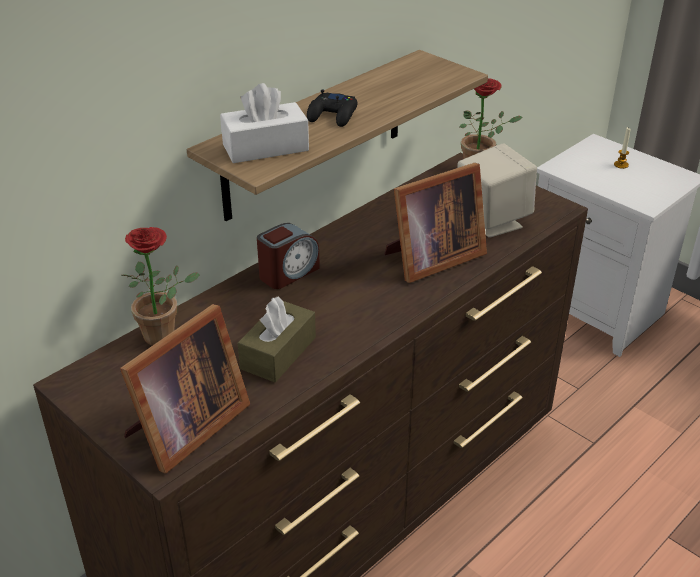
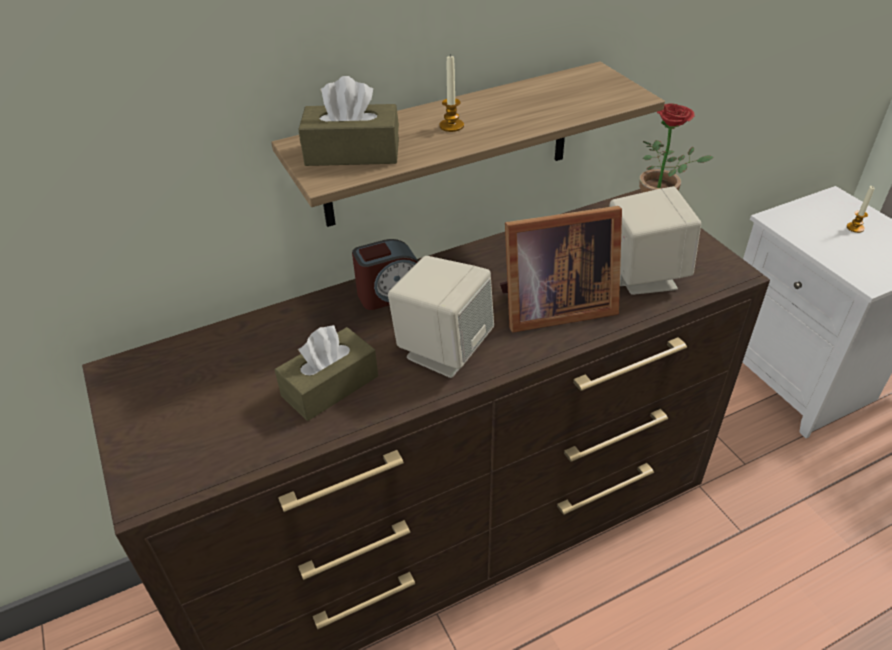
camera: 20 degrees right, 5 degrees up
(166, 335) = (232, 339): potted plant -> none
(184, 429) = (187, 454): picture frame -> none
(265, 147) = (352, 153): white tissue box -> brown tissue box
(333, 115) = (451, 126): black game controller -> candle
(358, 306) = (443, 349): none -> beige speaker

